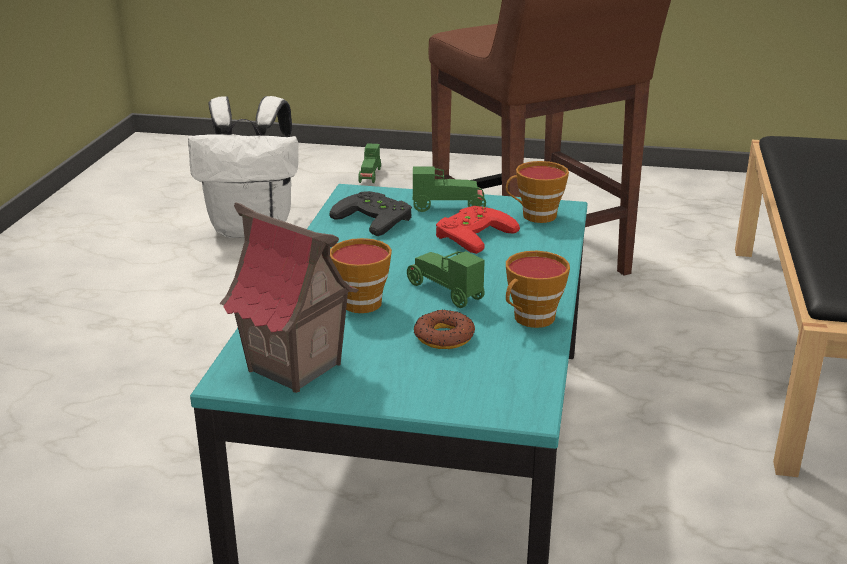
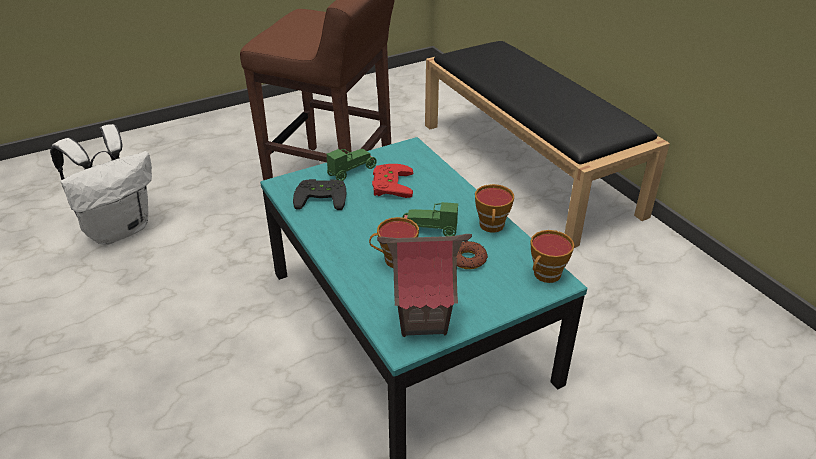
camera: 40 degrees left, 10 degrees up
(370, 176) = (155, 154): green toy car -> none
(535, 216) = (405, 158): cup -> cup (545, 276)

